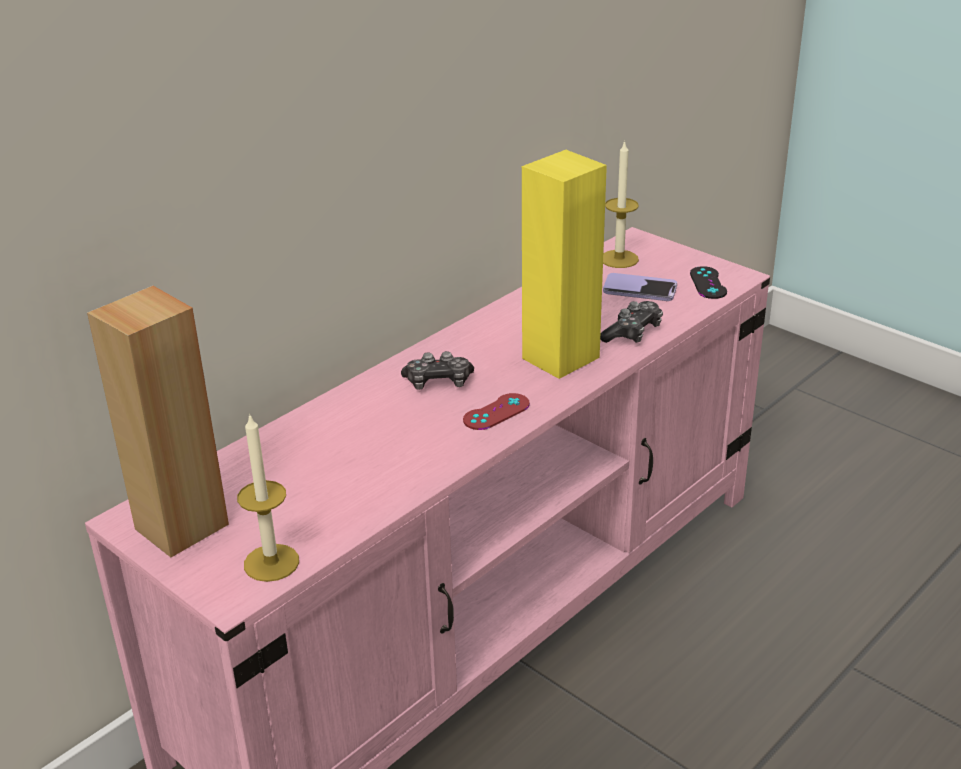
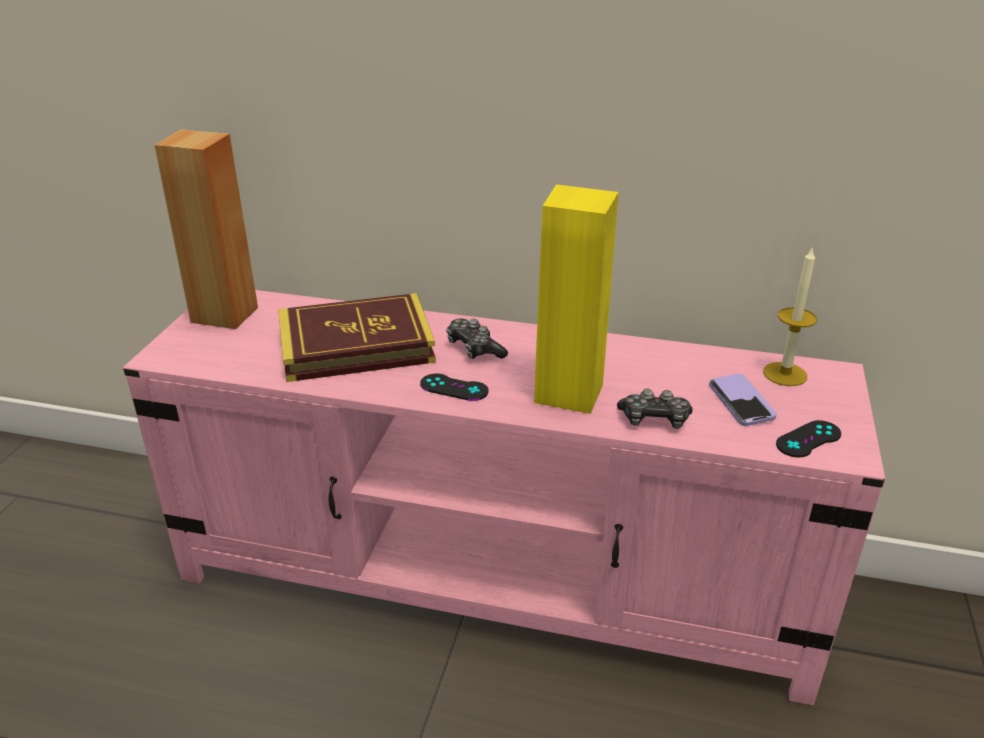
camera: 60 degrees right, 0 degrees up
(271, 562) = (200, 358): candle -> none
(358, 449) = (356, 345): none -> book
(496, 412) = (454, 388): red game controller -> black game controller

